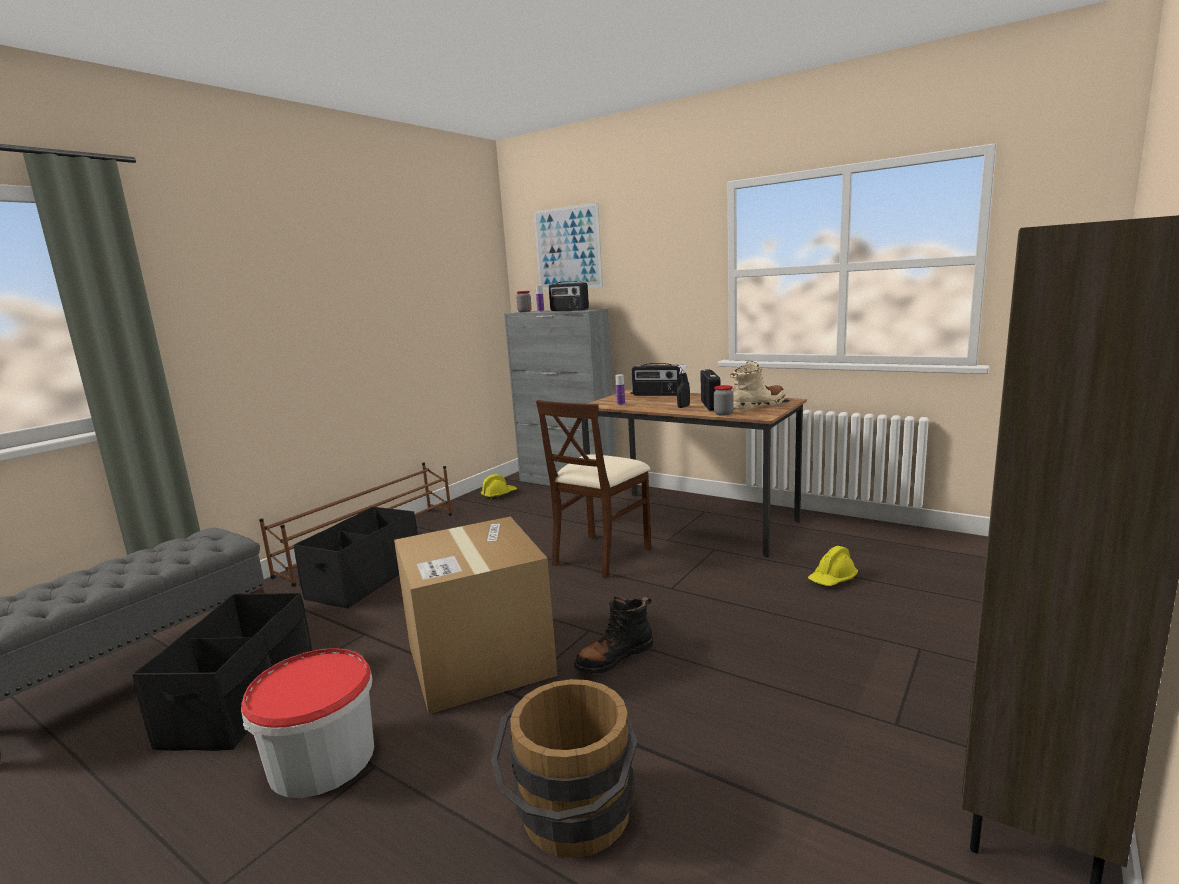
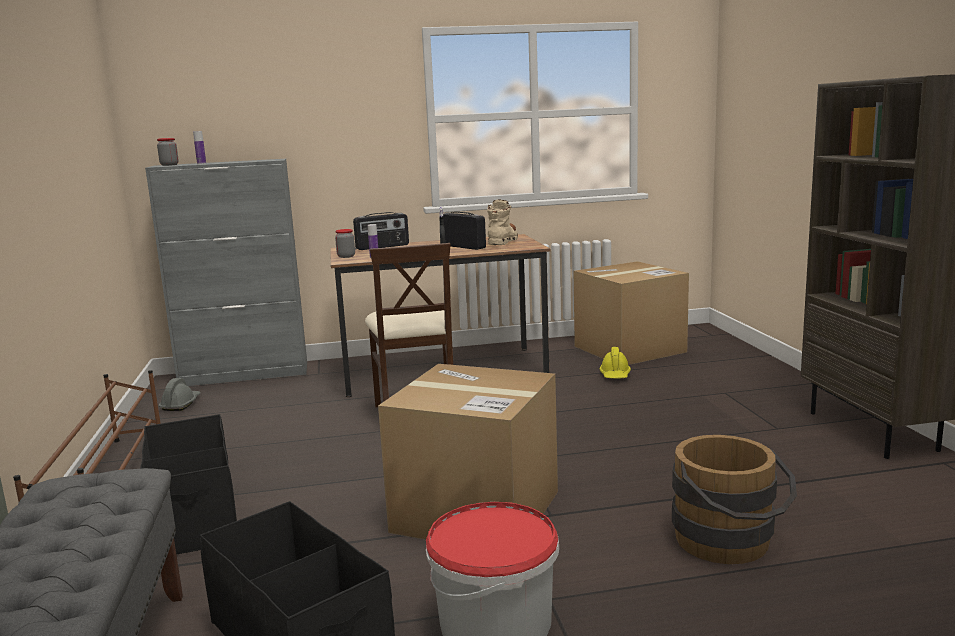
camera: 45 degrees left, 0 degrees up
(499, 494) = (181, 404): yellow hard hat -> grey hard hat
(568, 248) = (218, 86): picture -> none
(569, 310) = (239, 161): radio -> none
(615, 657) = (574, 465): black boot -> none
(723, 414) = (496, 249): jar -> jar (346, 256)
(907, 554) = (629, 349): none -> cardboard box

